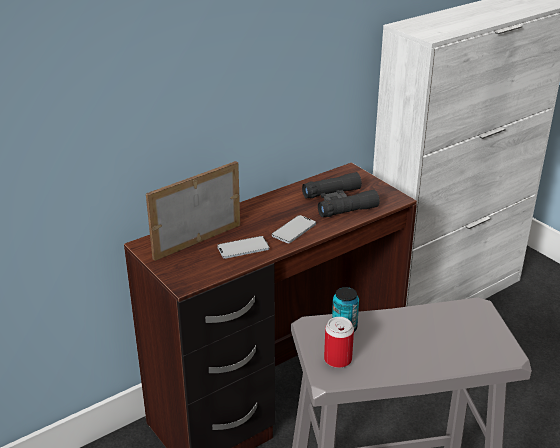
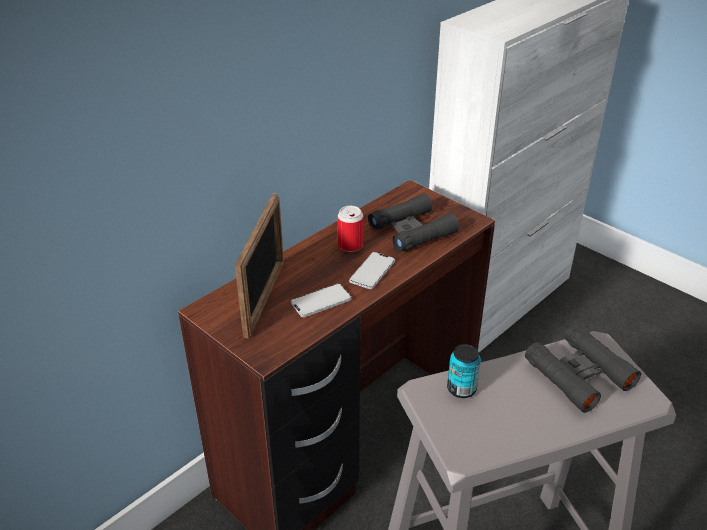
camera: 10 degrees left, 5 degrees up
(197, 241) = (265, 298): picture frame -> picture frame turned 150 degrees clockwise
(338, 359) = (467, 431): can -> can (350, 245)
(452, 328) = (579, 374): none -> black binoculars

